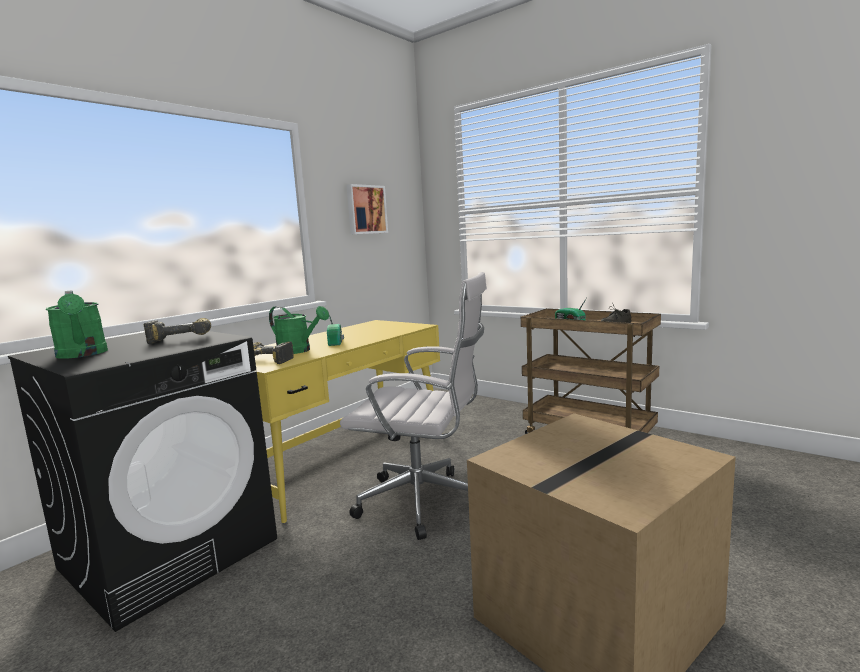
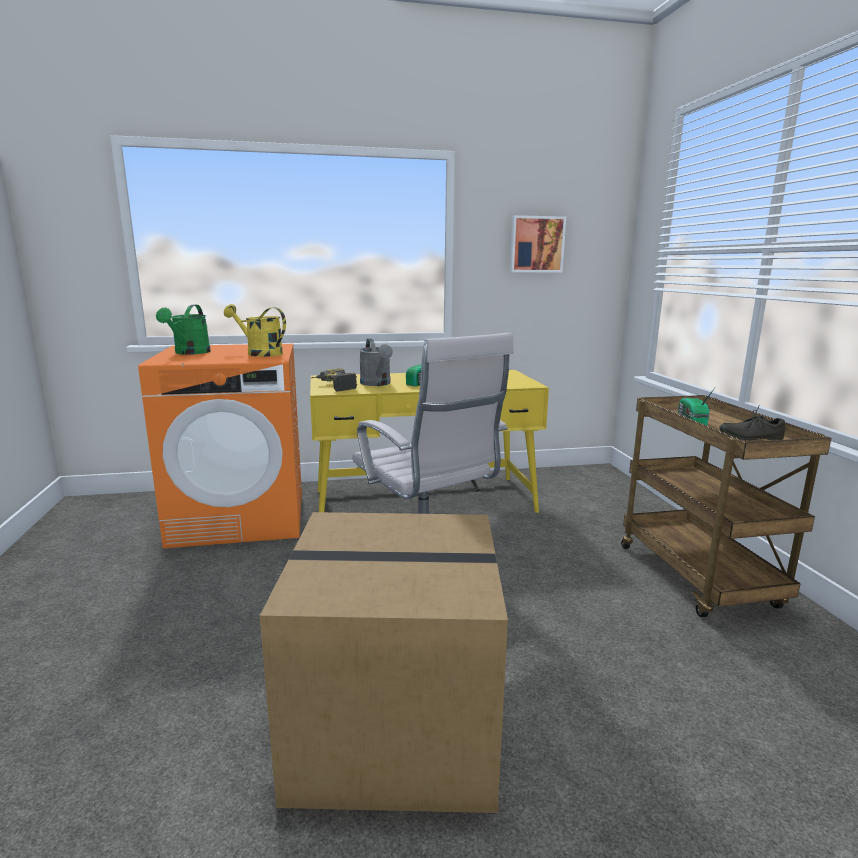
camera: 40 degrees right, 5 degrees up
(170, 552) = (241, 517): black washing machine -> orange washing machine
(183, 338) = (259, 353): power drill -> yellow watering can
(299, 351) = (377, 384): green watering can -> grey watering can

